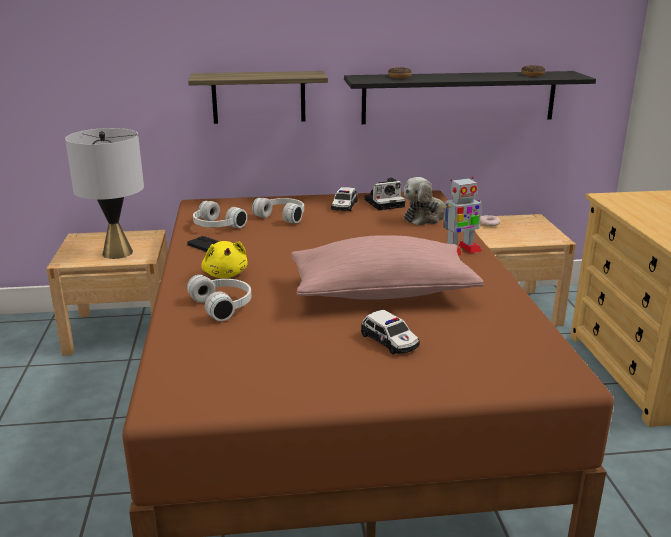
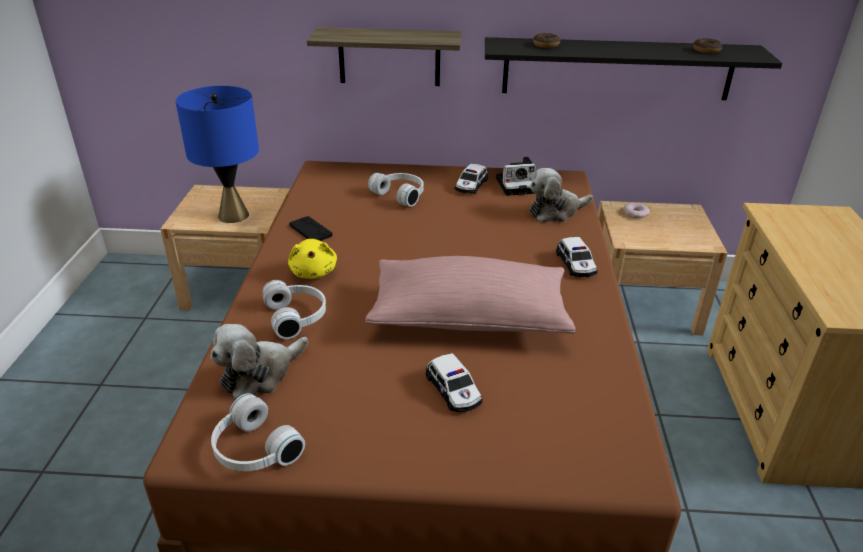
camera: 10 degrees right, 10 degrees up
(118, 253) = (234, 215): grey table lamp -> blue table lamp
(206, 348) = (260, 374): none -> plush toy
(215, 226) = (326, 202): white headphones -> white headphones (252, 450)
(459, 250) = (576, 264): toy robot -> toy car

